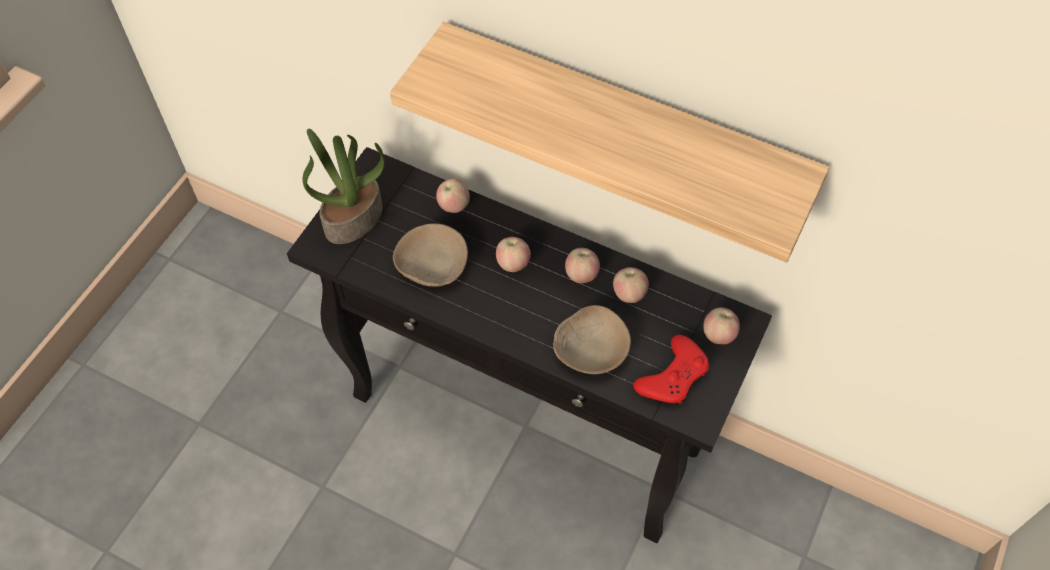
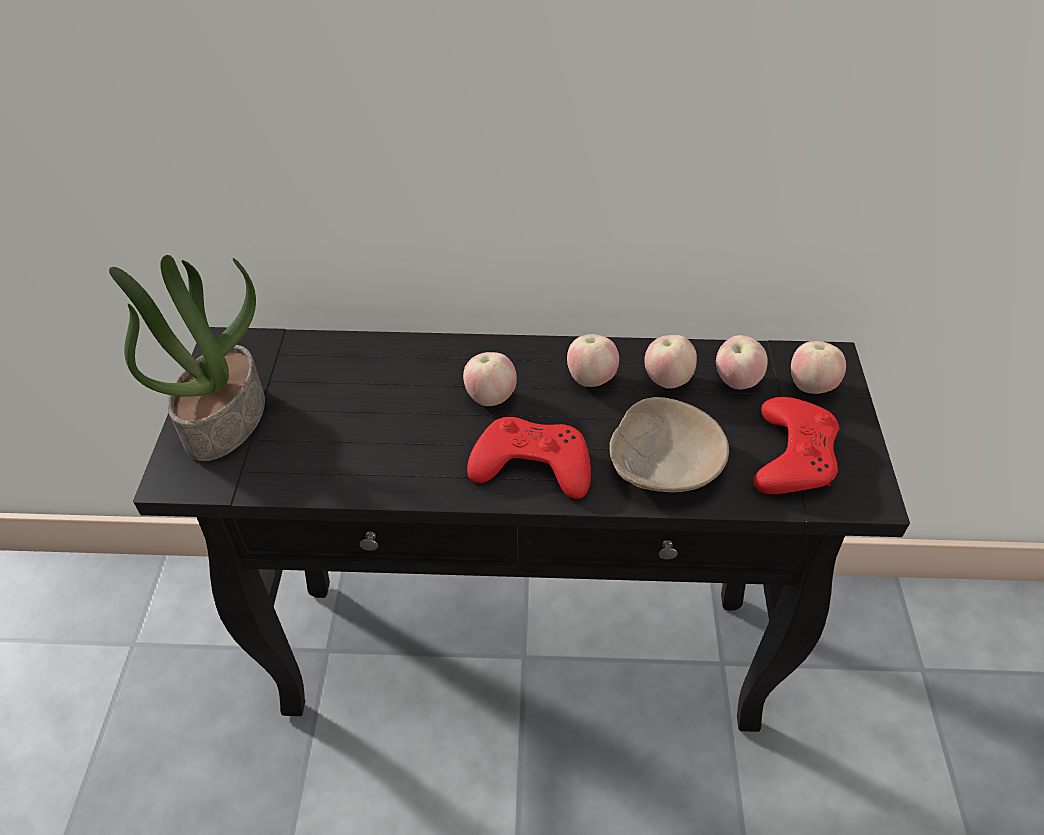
camera: 25 degrees left, 10 degrees down
(432, 265) = (376, 438): beige bowl -> none
(454, 206) = (367, 356): apple -> apple (736, 381)
(512, 318) = (531, 464): none -> red game controller
(623, 129) = (613, 112): shelf -> none

